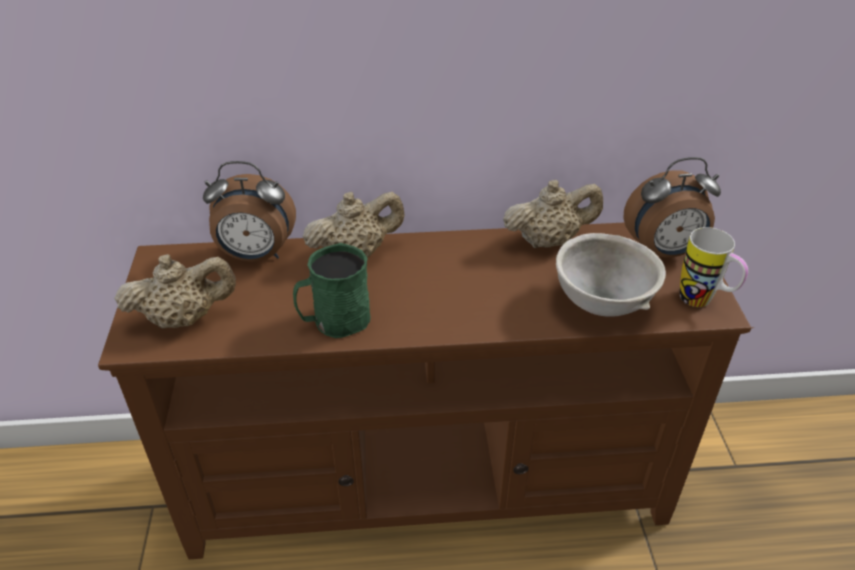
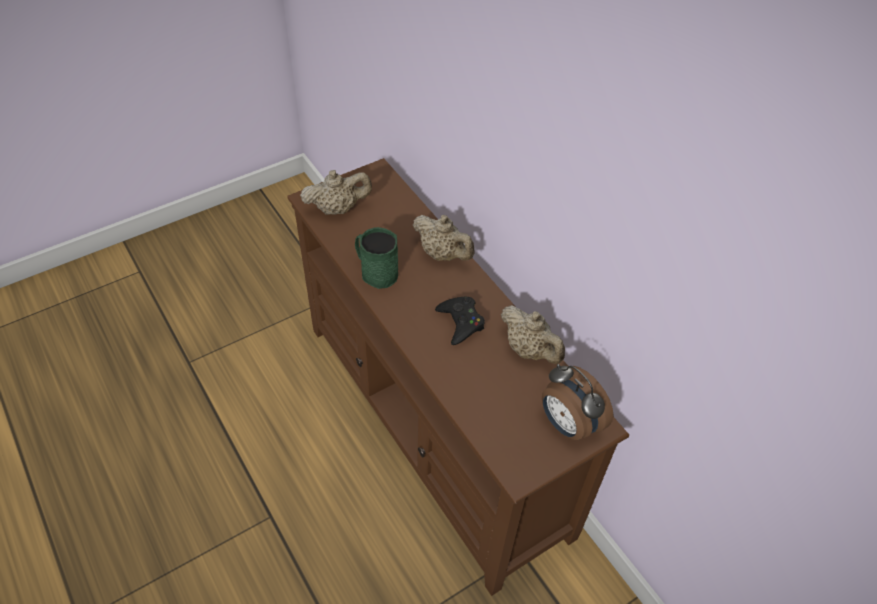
camera: 60 degrees right, 10 degrees up
(184, 319) = (338, 209): beige teapot -> beige teapot turned 60 degrees counterclockwise
(256, 256) = (408, 210): alarm clock -> none
(474, 277) = (460, 322): none -> black game controller
(603, 303) = (481, 402): grey bowl -> none
(703, 302) = (522, 464): mug -> none

